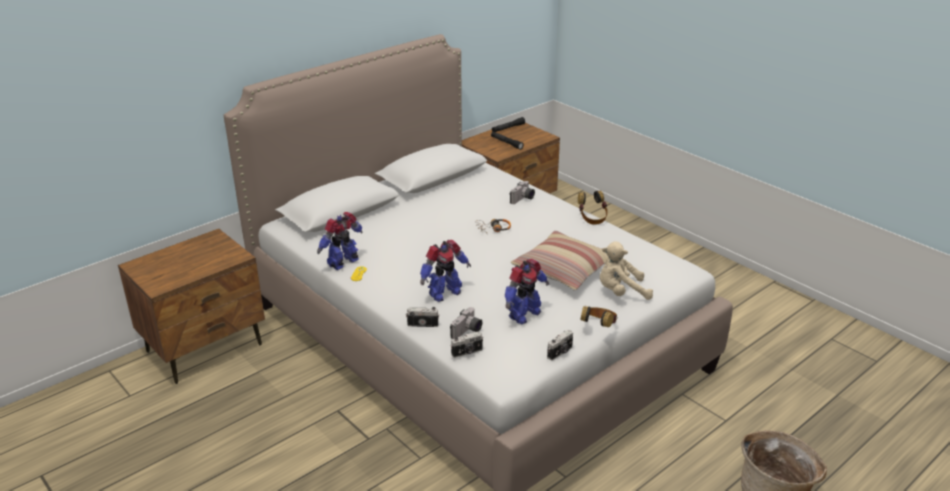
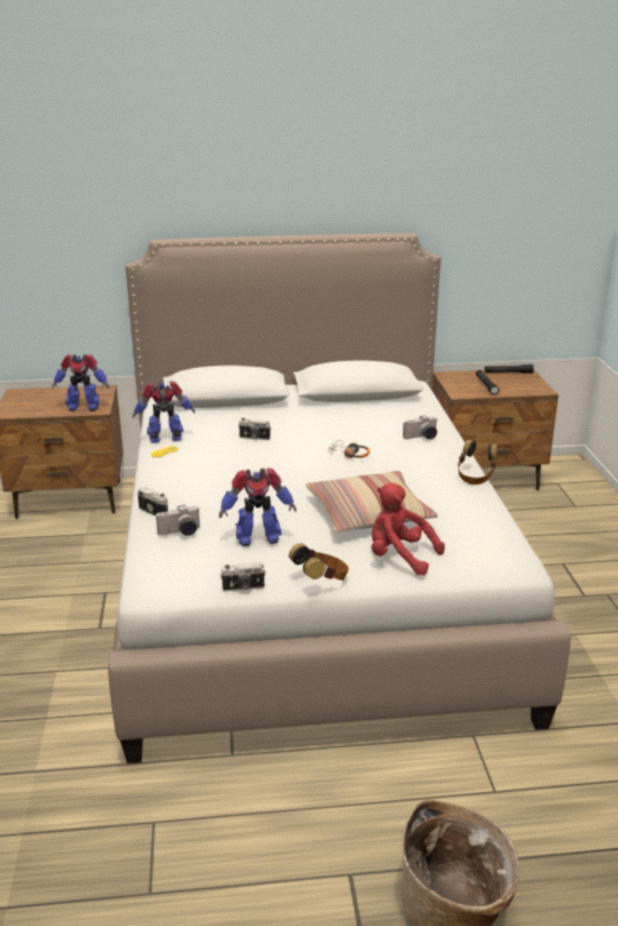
camera: 35 degrees right, 5 degrees down
(444, 293) = (212, 492): toy robot -> toy robot (83, 407)
(467, 352) = (153, 550): camera -> camera (254, 438)
(621, 292) = (399, 557): beige plush toy -> red plush toy

